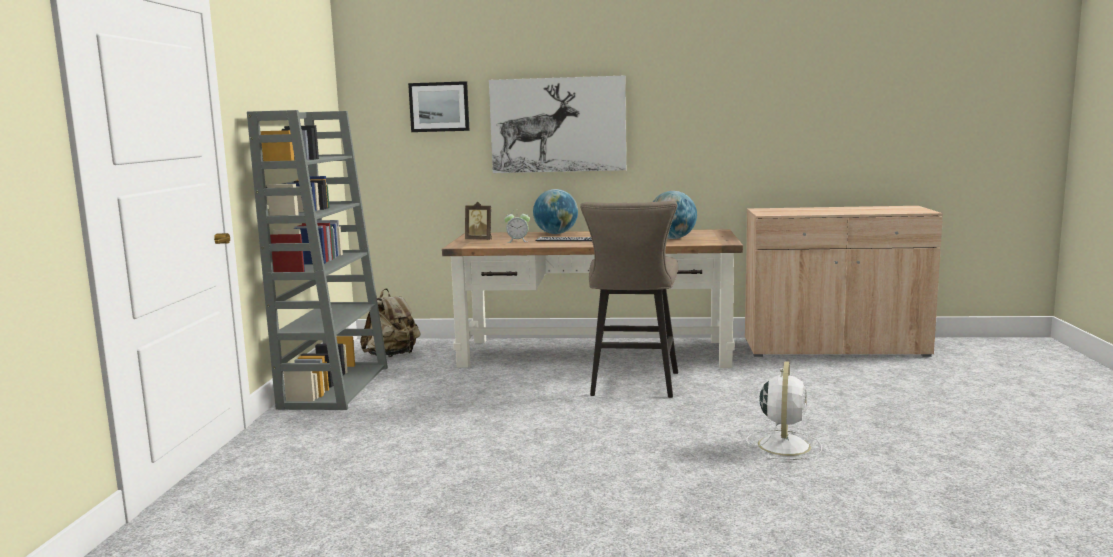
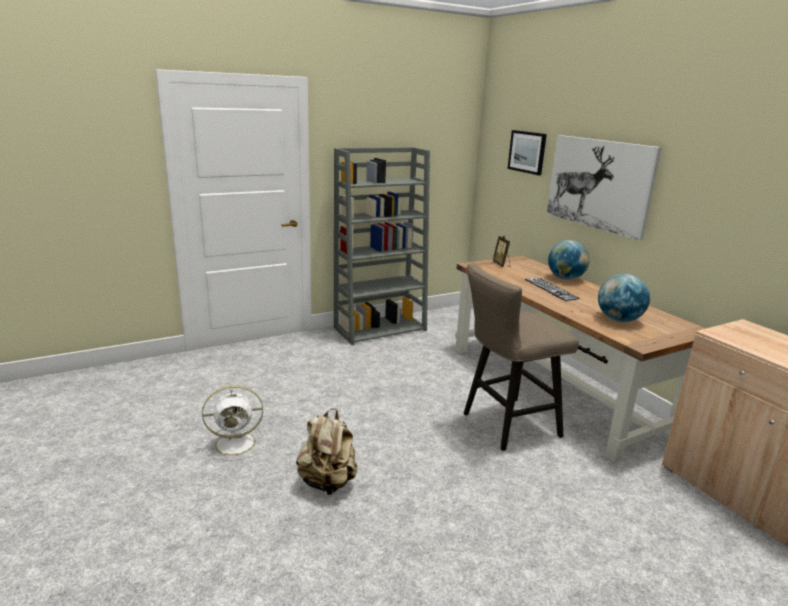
camera: 55 degrees right, 10 degrees up
(392, 355) = (448, 324): beige backpack -> beige backpack (328, 482)
(517, 241) = (515, 275): alarm clock -> none
(784, 445) = (462, 540): white fan -> white fan (237, 443)

